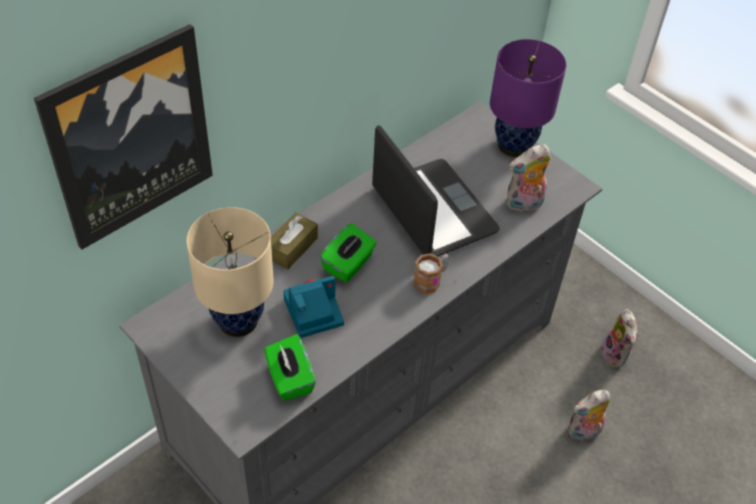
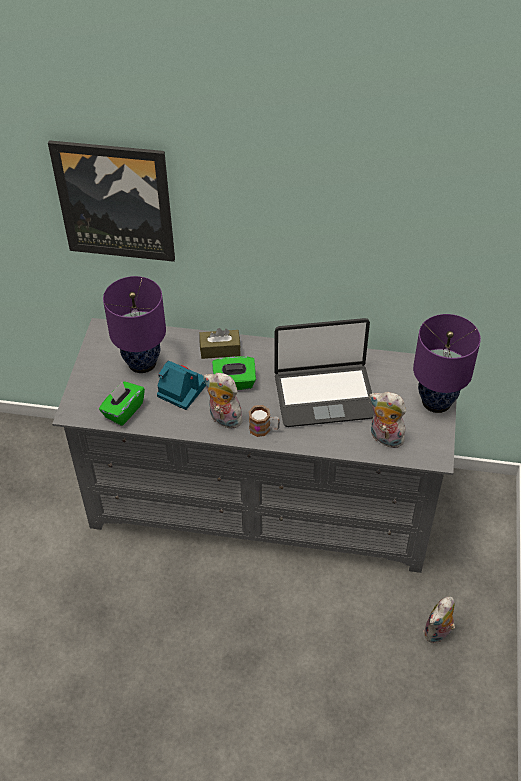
camera: 55 degrees right, 0 degrees up
(238, 320) = (142, 362): beige table lamp -> purple table lamp
(432, 210) = (324, 395): laptop -> laptop turned 60 degrees clockwise
(584, 432) = (347, 651): plush toy -> plush toy (223, 419)

